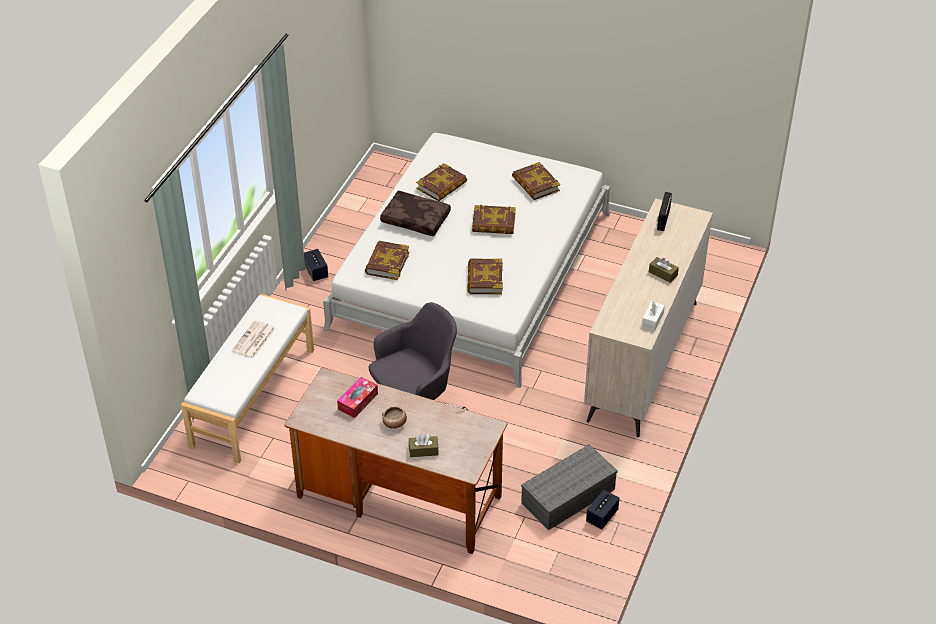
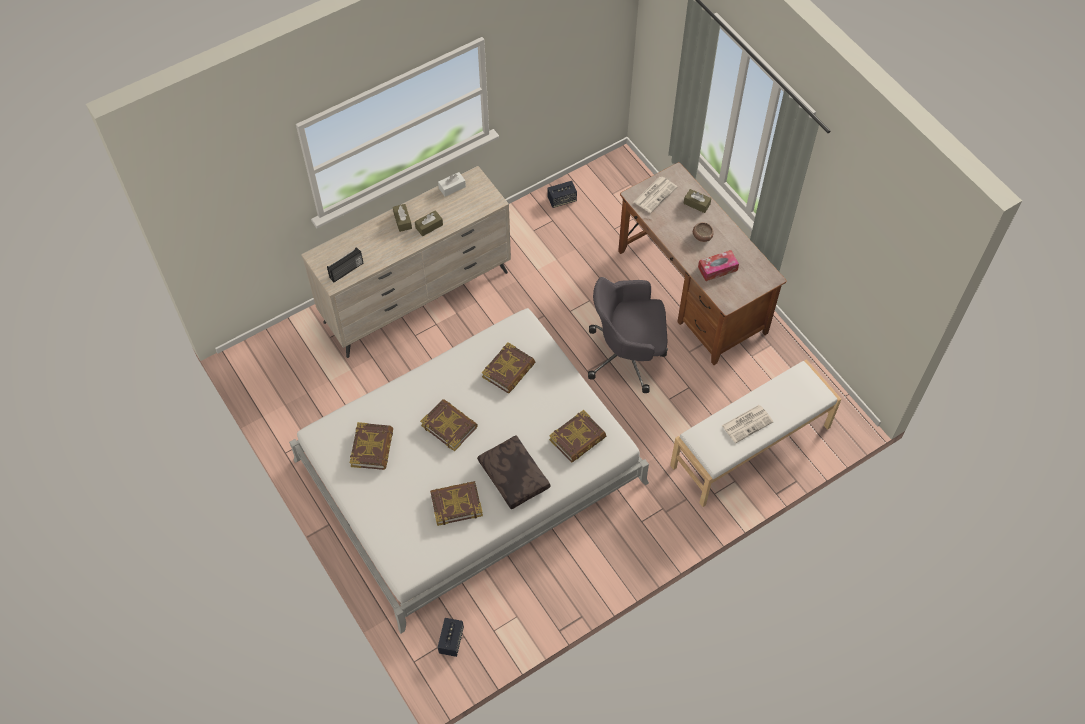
camera: 145 degrees left, 15 degrees up
(316, 272) = (610, 558): speaker -> speaker (451, 640)
(472, 438) = (655, 194): none -> newspaper
(568, 495) = (570, 226): grey storage box -> none
(636, 281) = (429, 226): none -> brown tissue box

